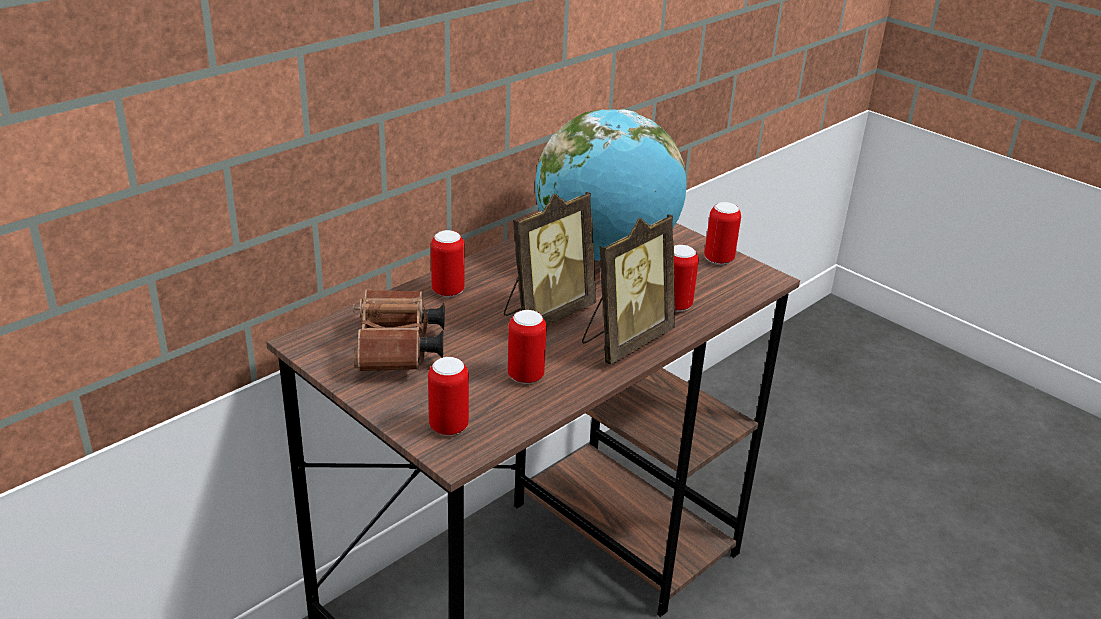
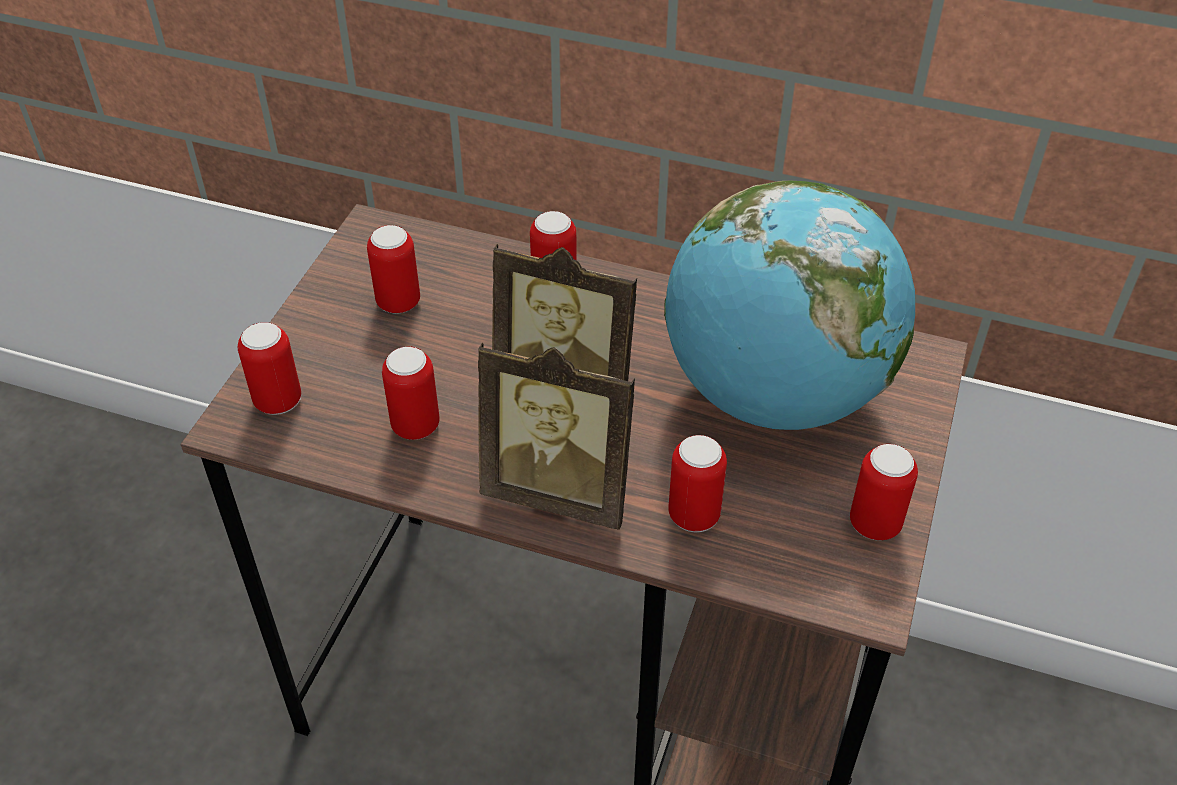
camera: 65 degrees right, 15 degrees up
(398, 351) = (398, 302): brown binoculars -> can

